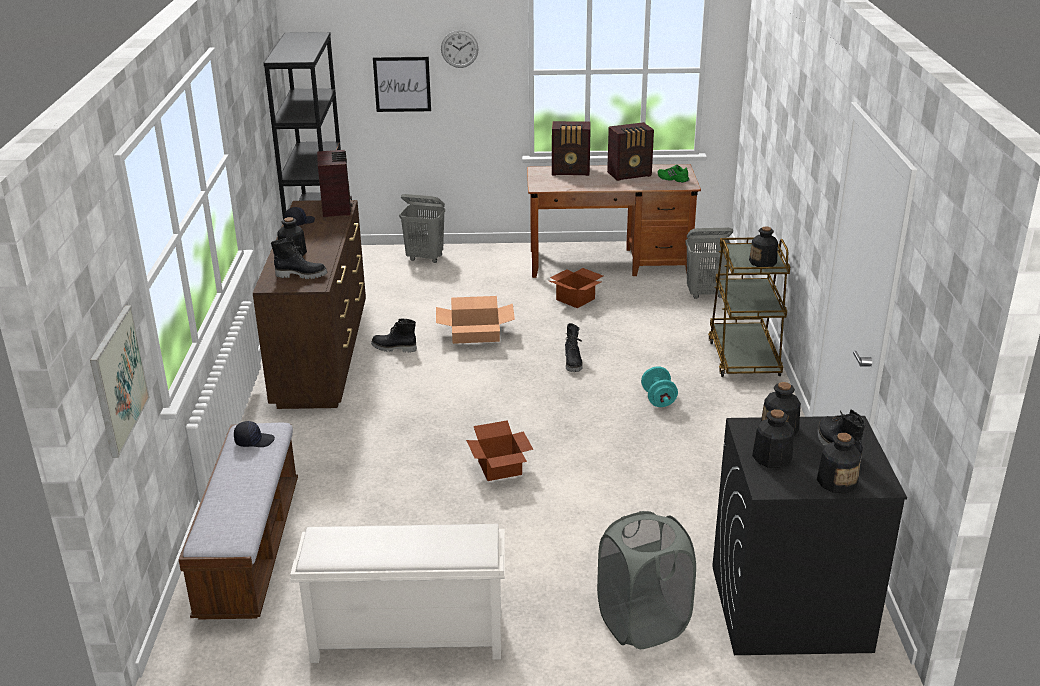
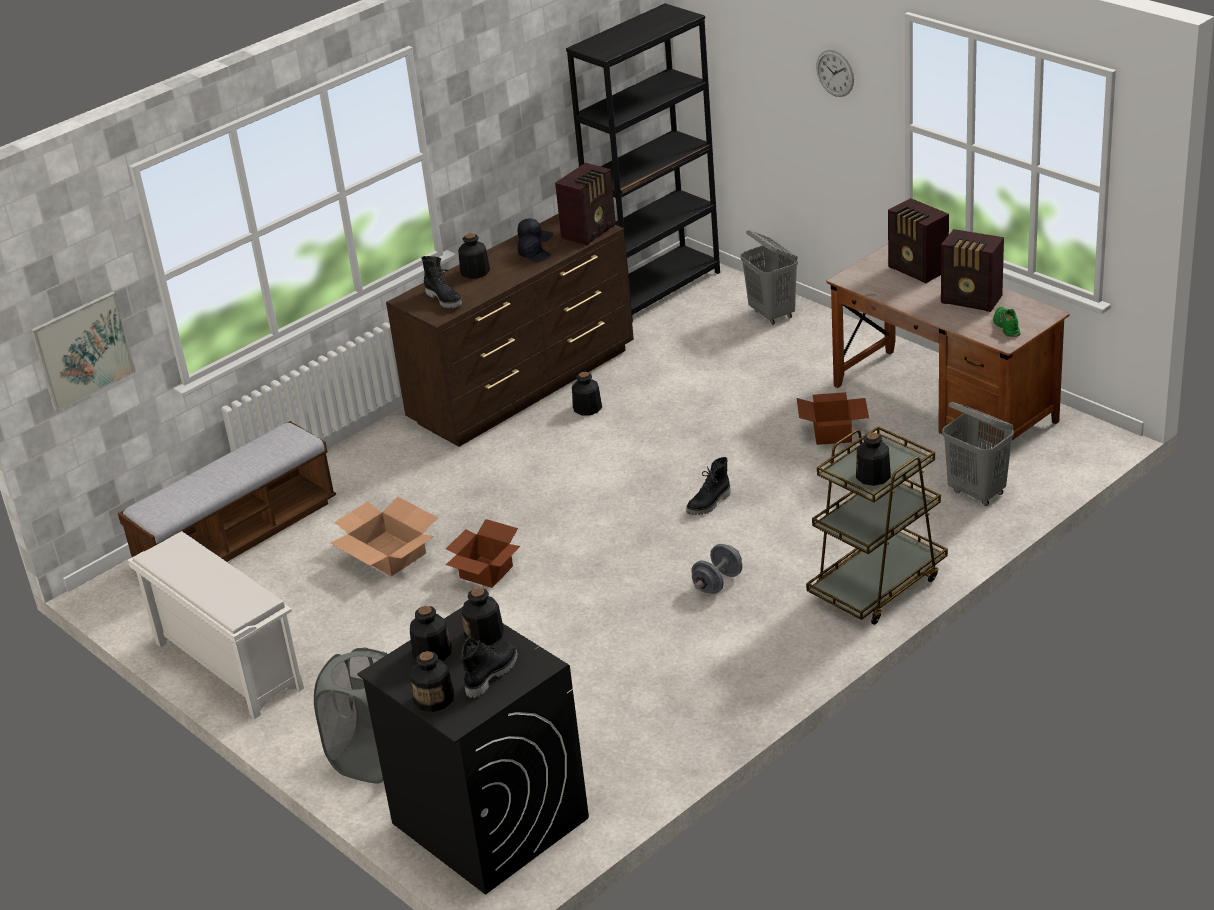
camera: 50 degrees right, 5 degrees up
(254, 441) = (275, 444): black cap -> black cap (534, 255)
(393, 348) = (587, 408): black boot -> bottle
(402, 84) = (779, 96): picture -> none
(475, 334) = (677, 427): cardboard box -> cardboard box (388, 554)
(658, 399) = (717, 583): turquoise dumbbell -> grey dumbbell

